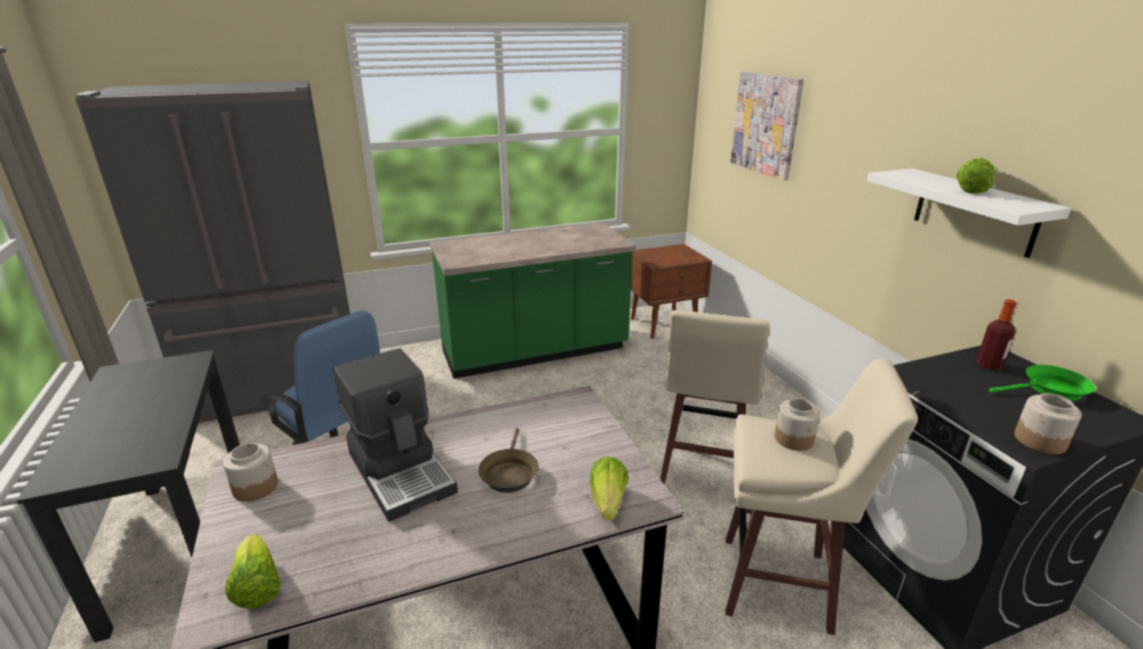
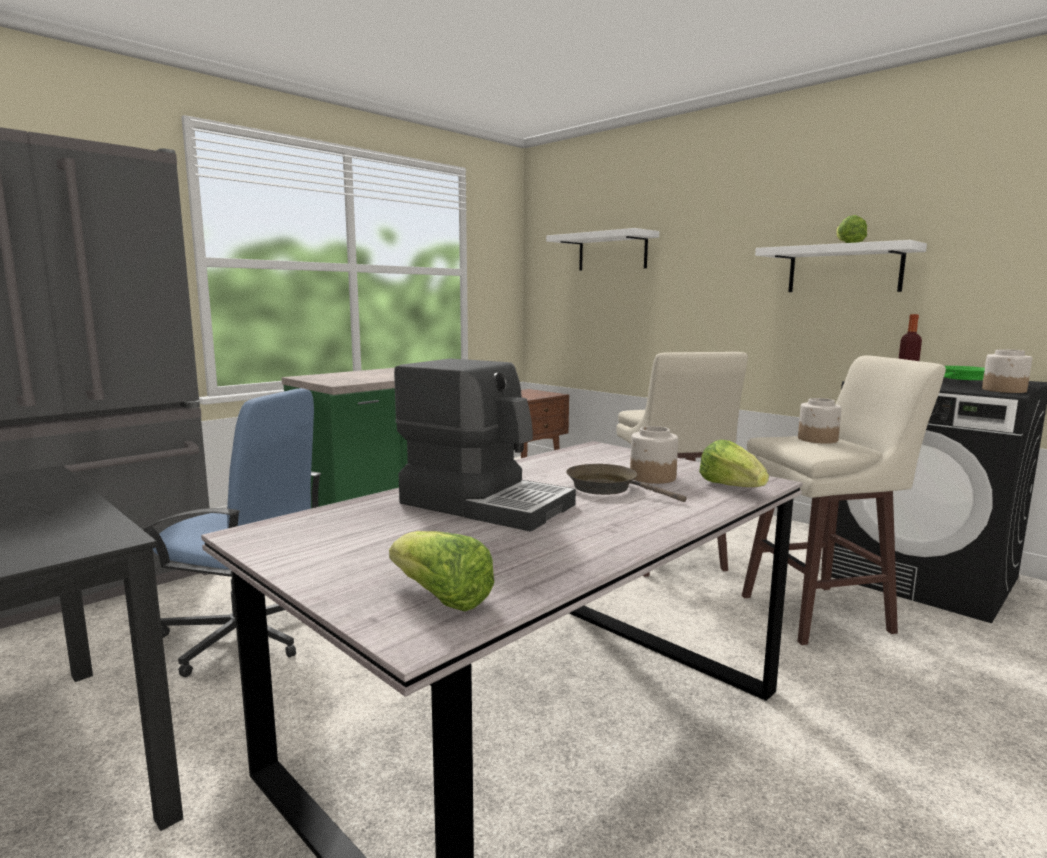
camera: 25 degrees left, 15 degrees down
(255, 487) = (305, 540): jar -> jar (652, 477)
(509, 473) = (607, 488): brown frying pan -> brown frying pan turned 150 degrees clockwise
(766, 124) = (612, 252): picture -> white shelf

